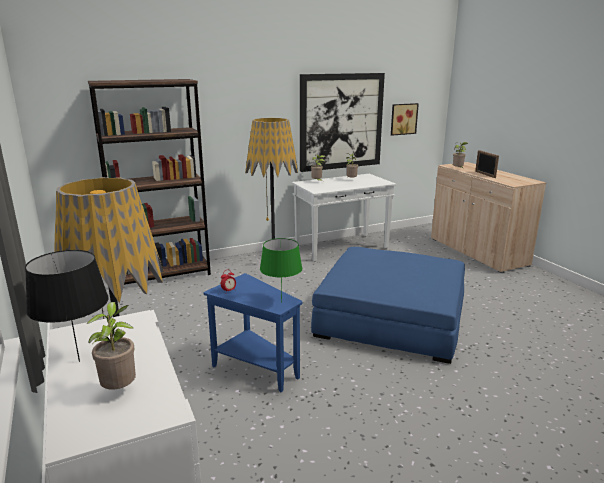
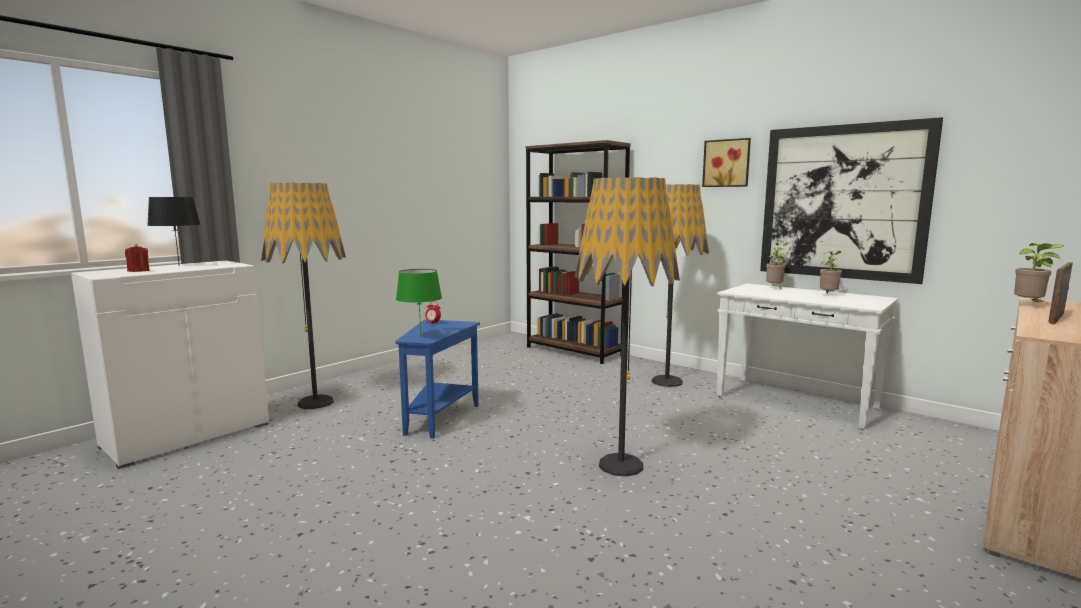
camera: 65 degrees right, 10 degrees down
(120, 389) = (138, 271): potted plant -> red candle
(391, 318) = (621, 465): blue ottoman -> floor lamp
(403, 119) = (997, 205): picture -> picture (727, 163)

